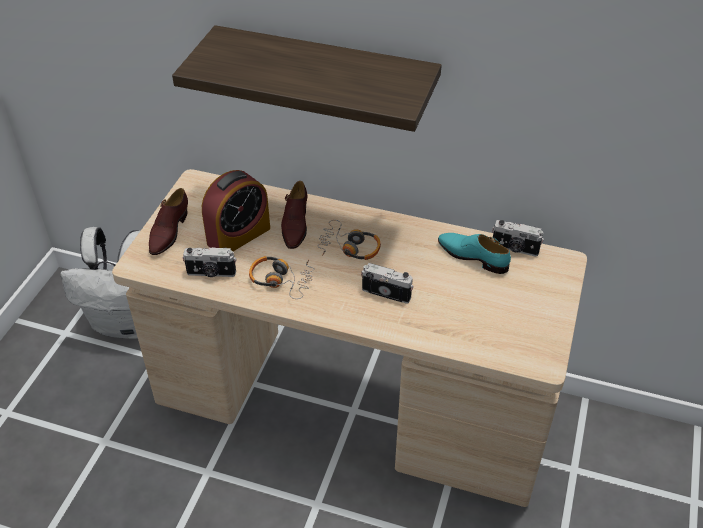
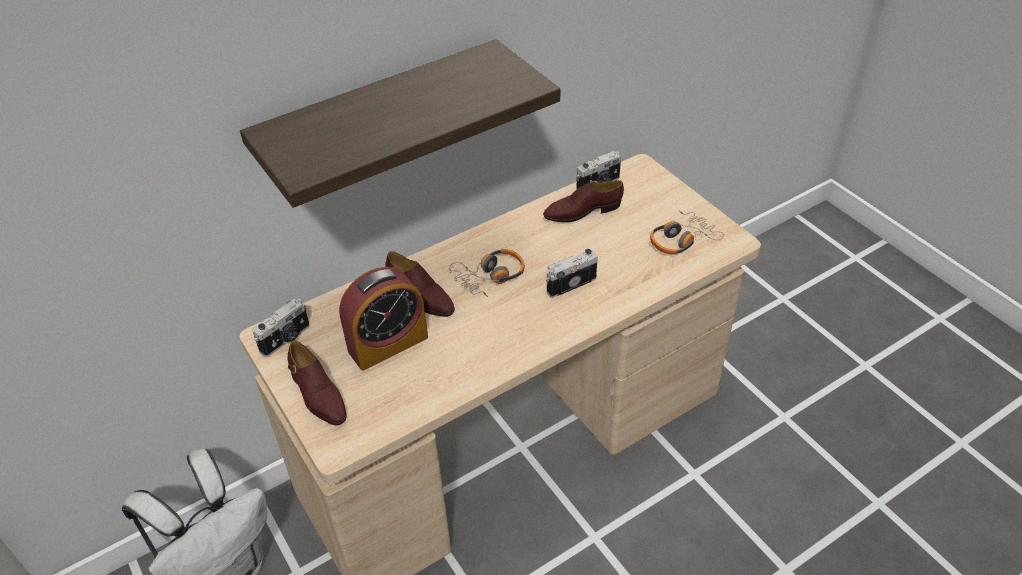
camera: 50 degrees left, 0 degrees up
(211, 273) = (417, 391): camera -> camera (286, 339)
(239, 236) = (388, 344): alarm clock -> alarm clock turned 60 degrees clockwise
(281, 280) = (482, 344): headphones -> headphones (681, 240)
(472, 256) = (582, 211): turquoise shoe -> brown shoe

